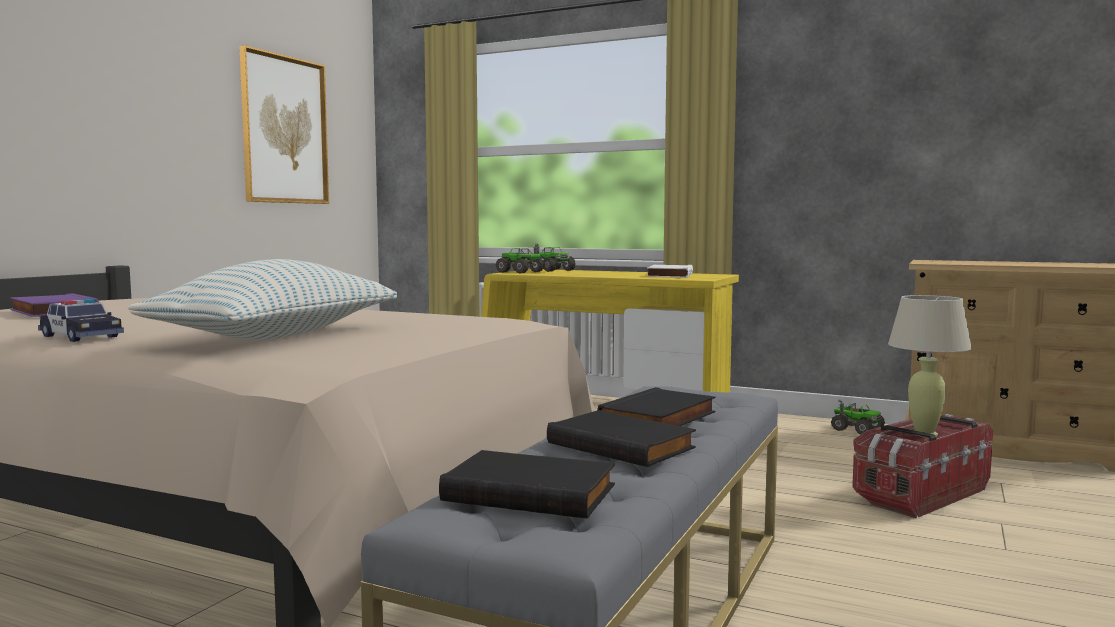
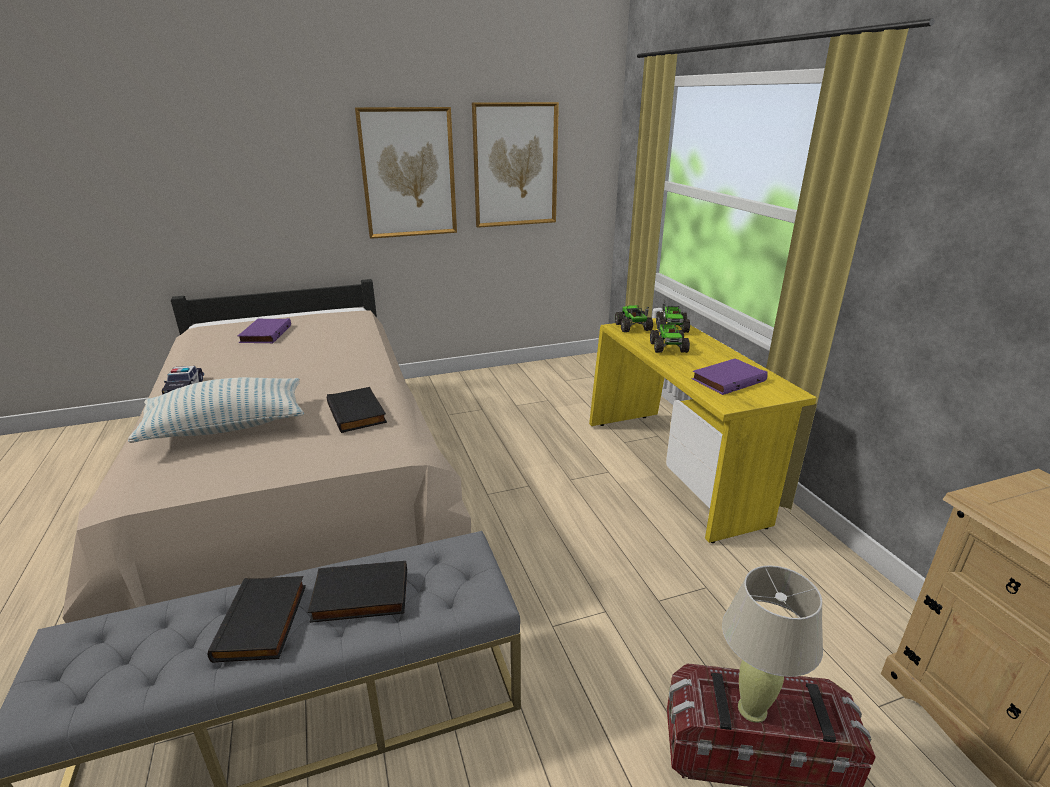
camera: 45 degrees right, 20 degrees up
(168, 119) = (408, 173): none -> picture
(532, 492) = (124, 646): black book -> black book (358, 413)
(668, 275) = (727, 379): white book -> purple book
(856, 429) = (883, 614): toy truck -> toy truck (668, 347)

